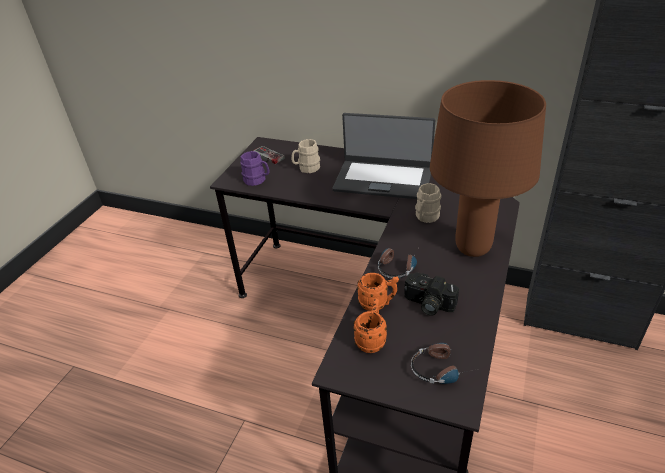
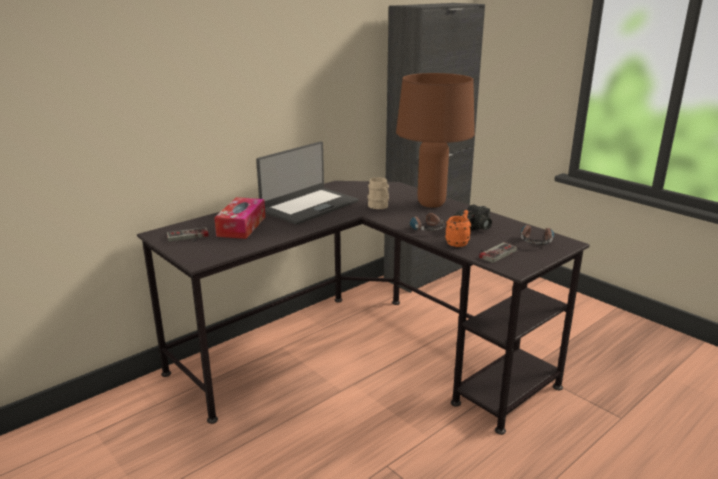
camera: 65 degrees left, 15 degrees down
(257, 180) = (223, 248): purple mug -> none
(306, 168) = (241, 226): beige mug -> tissue box
(371, 340) = (493, 252): orange mug -> game controller

